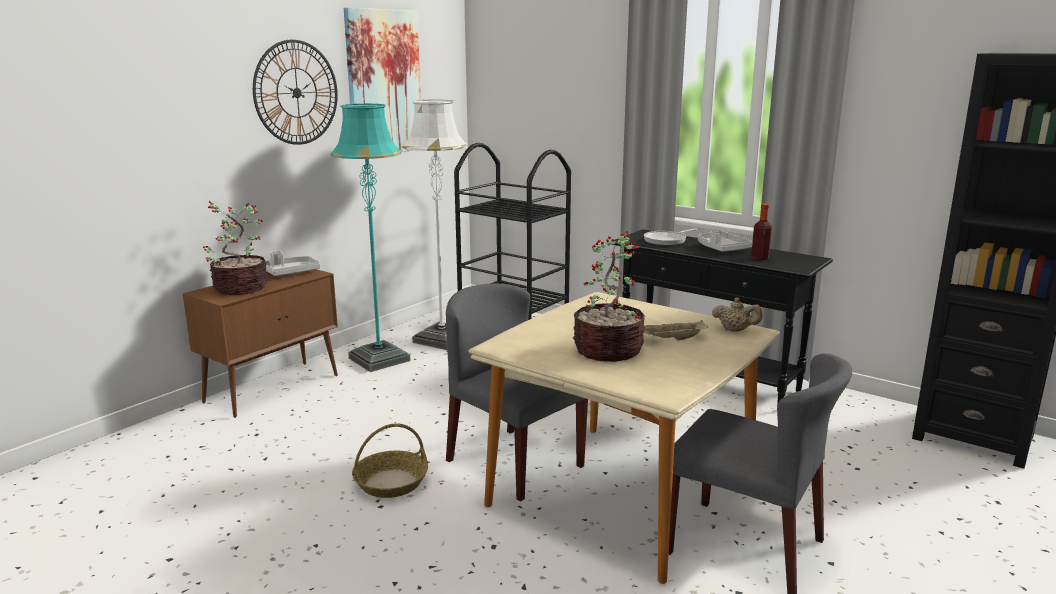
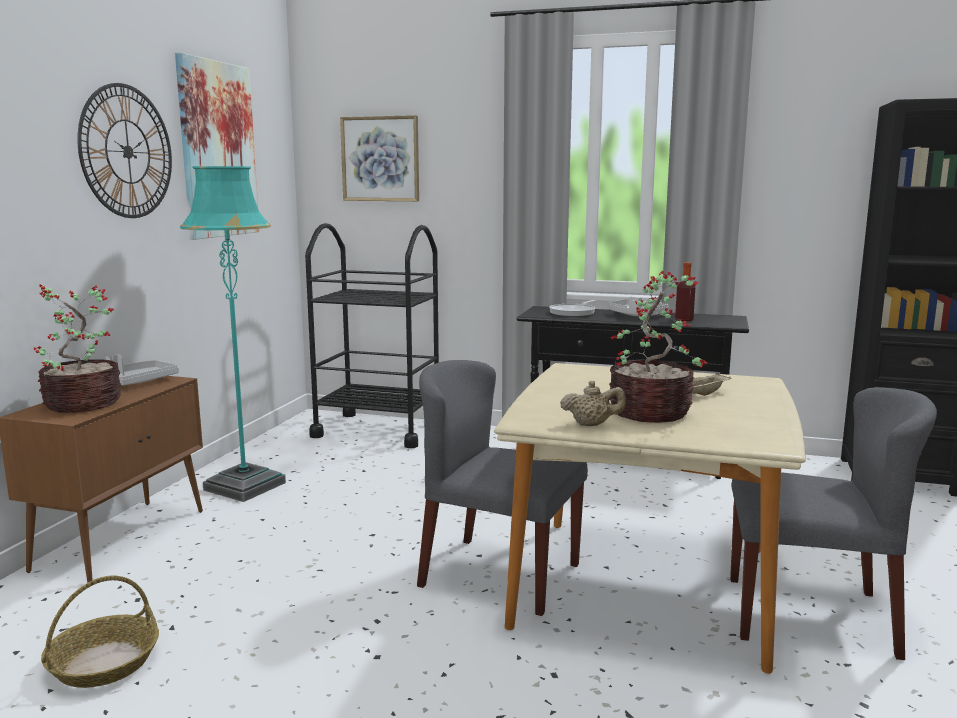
camera: 20 degrees left, 5 degrees down
(391, 482) = (369, 625): basket -> basket (104, 662)
(442, 339) = (307, 455): white floor lamp -> none
(531, 86) = (380, 159): none -> picture
(735, 330) = (743, 382): beige teapot -> beige teapot (592, 424)

